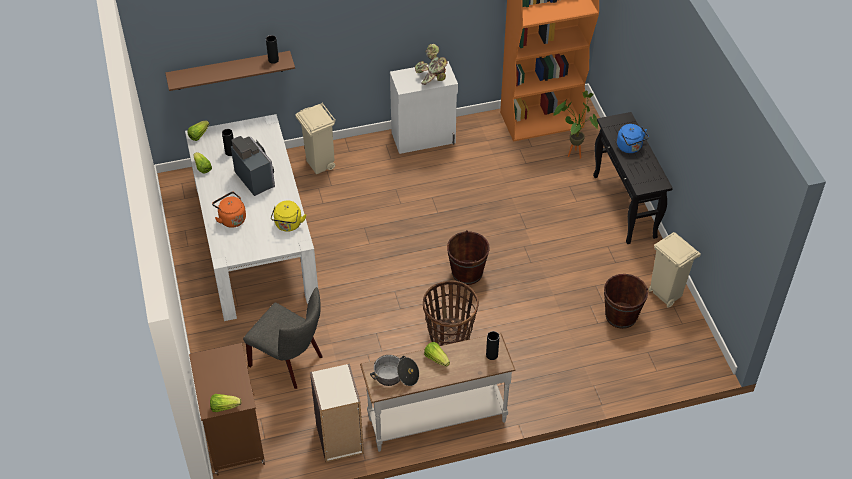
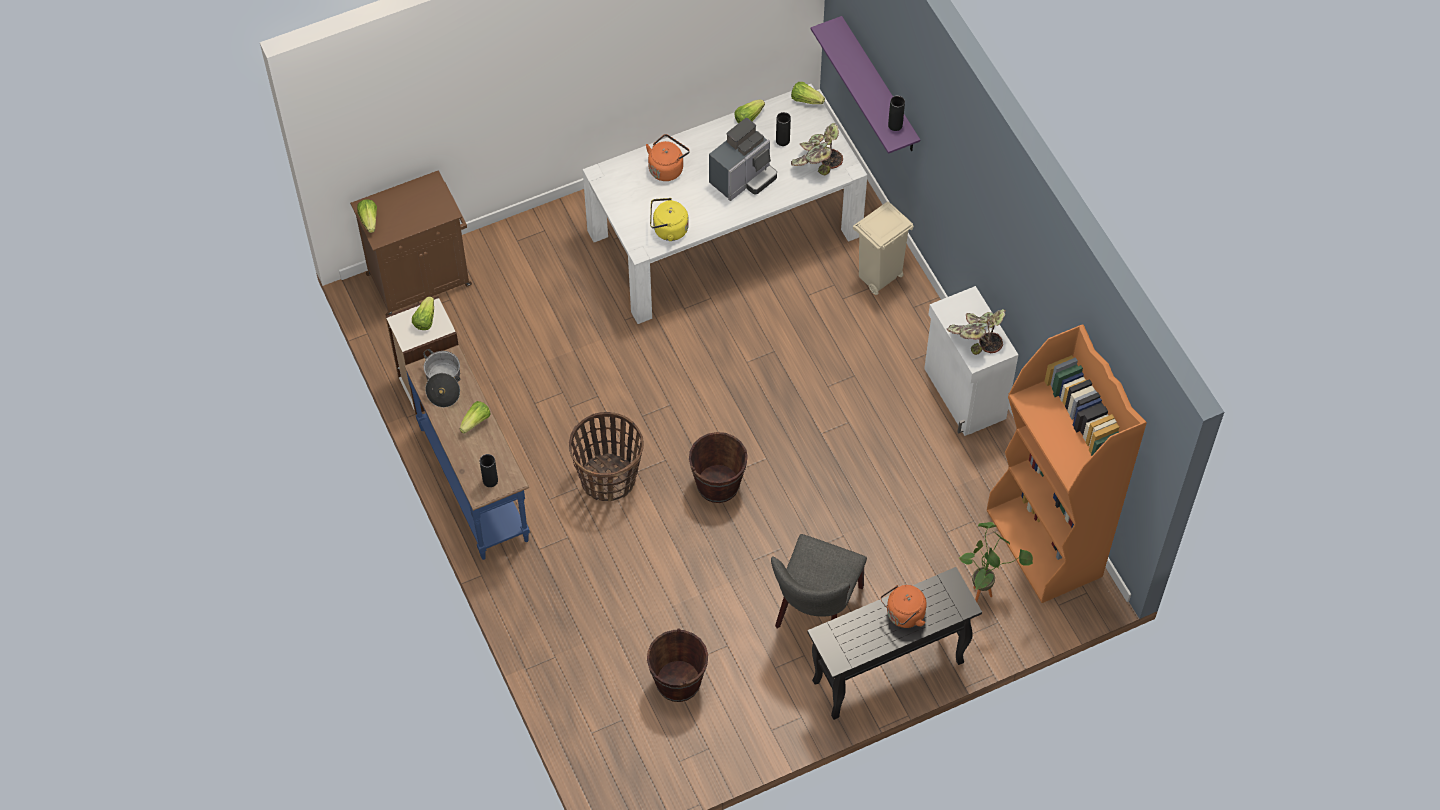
camera: 80 degrees right, 10 degrees up
(229, 70) = (879, 87): brown shelf -> purple shelf
(256, 137) = (816, 162): none -> potted plant
(290, 362) = (536, 312): grey chair -> grey chair (815, 611)
(330, 383) = (425, 319): none -> lettuce
(436, 419) = (475, 483): white console table -> blue console table
(630, 147) = (903, 615): blue kettle -> orange kettle
(665, 294) = (728, 737): beige trash can -> none

